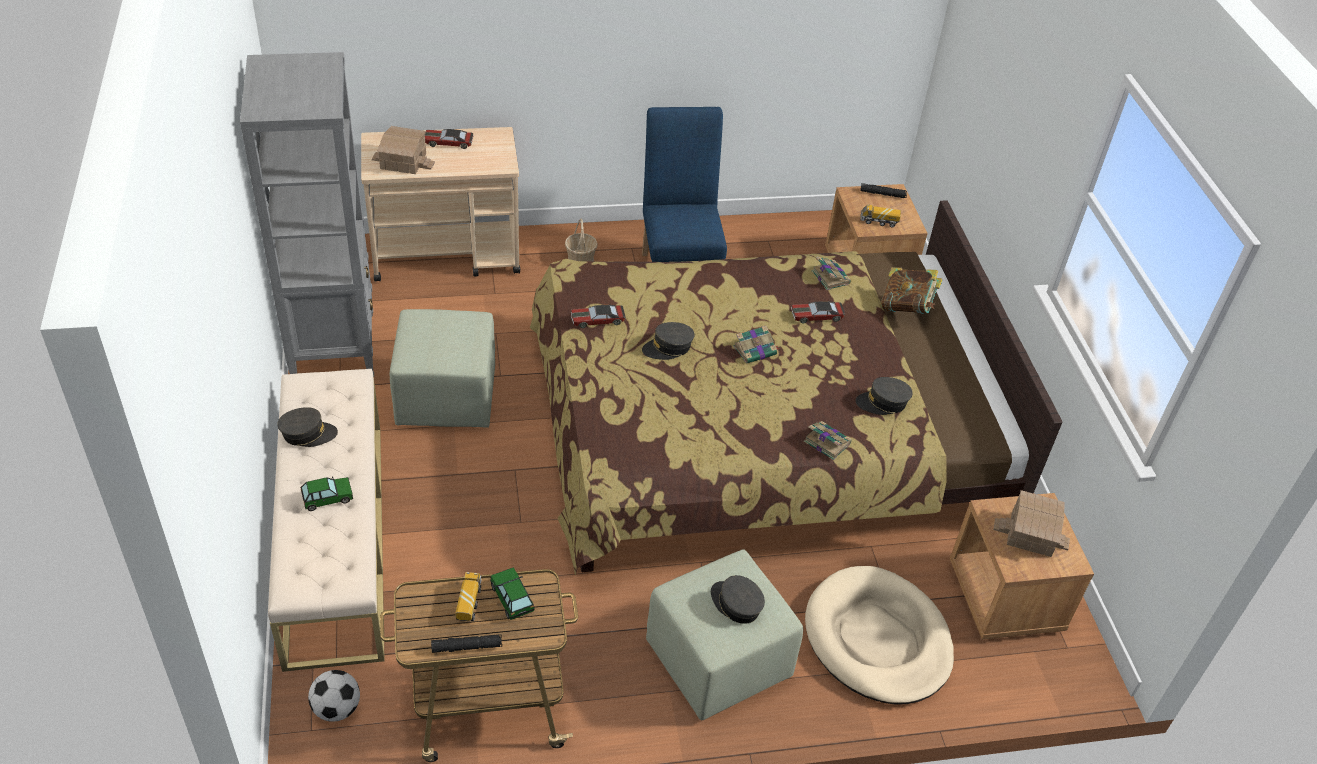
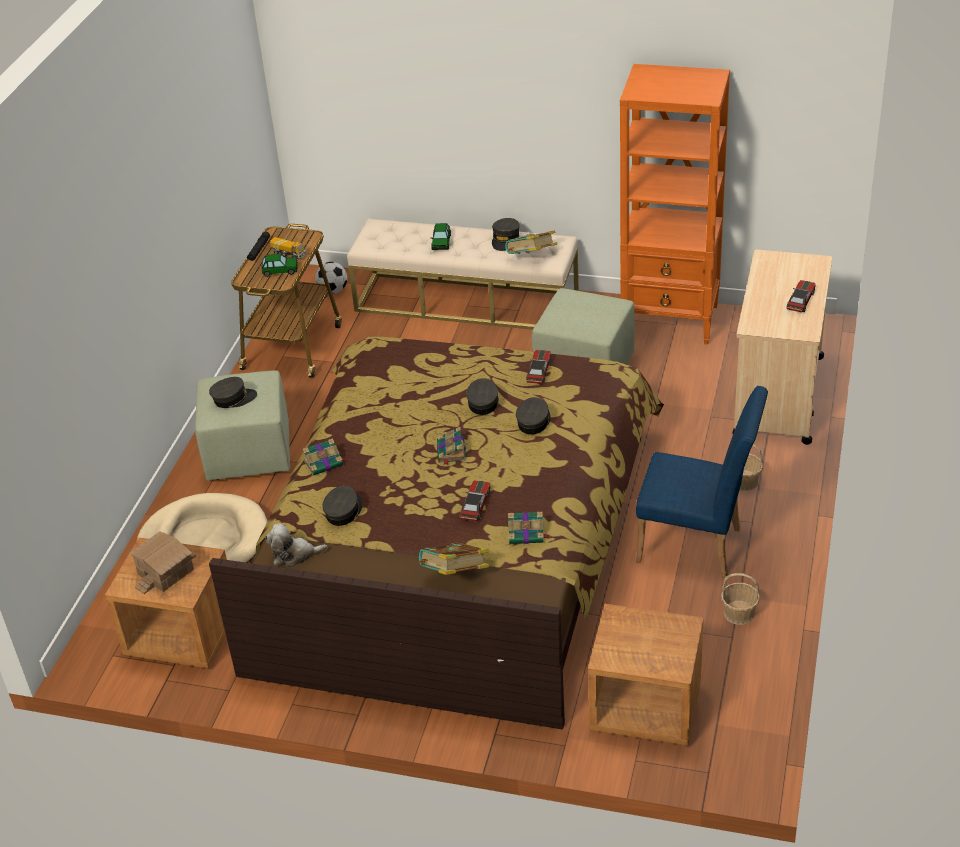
camera: 120 degrees right, 5 degrees down
(334, 347) = (671, 321): grey bookcase -> orange bookcase
(346, 400) = (531, 258): none -> book
(403, 161) = (777, 273): toy house -> none
(679, 305) = (534, 421): none -> grey cap
(741, 240) = (739, 613): none -> basket
(879, 222) = (623, 631): toy truck -> none
(883, 194) = (675, 654): black flashlight -> none
(954, 426) = (294, 555): none -> plush toy

